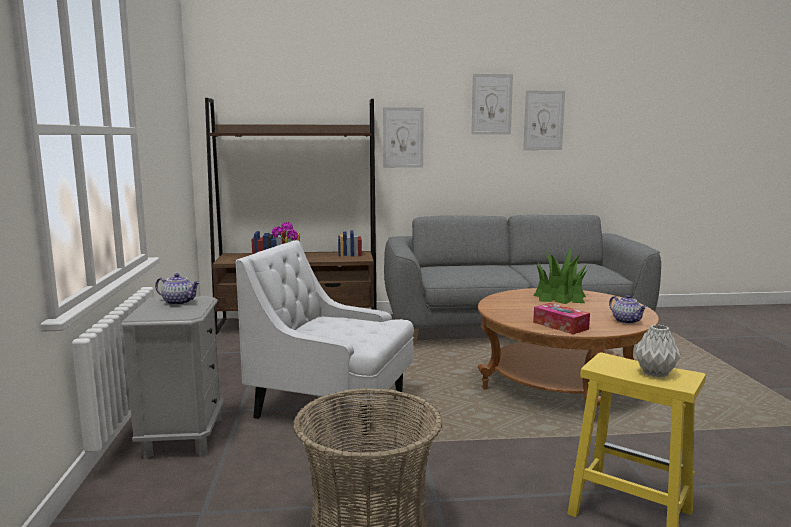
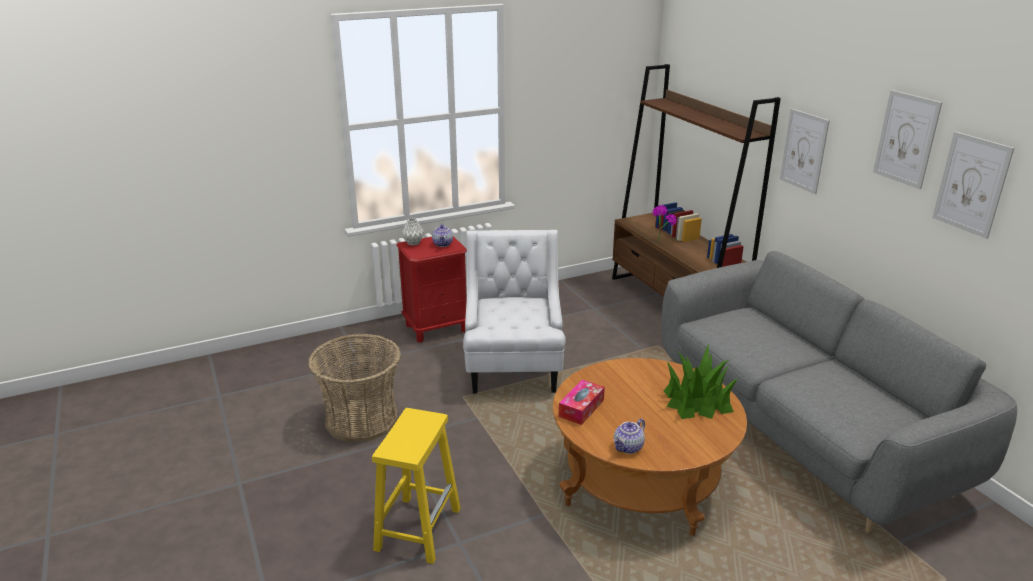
camera: 70 degrees right, 15 degrees up
(182, 437) = (436, 328): grey nightstand -> red nightstand
(656, 373) = (407, 440): grey vase -> grey vase (413, 243)

